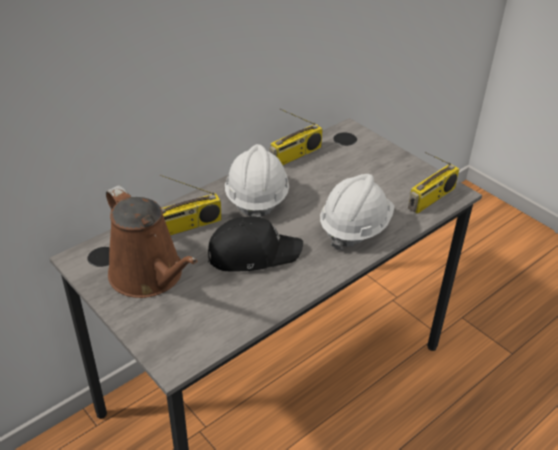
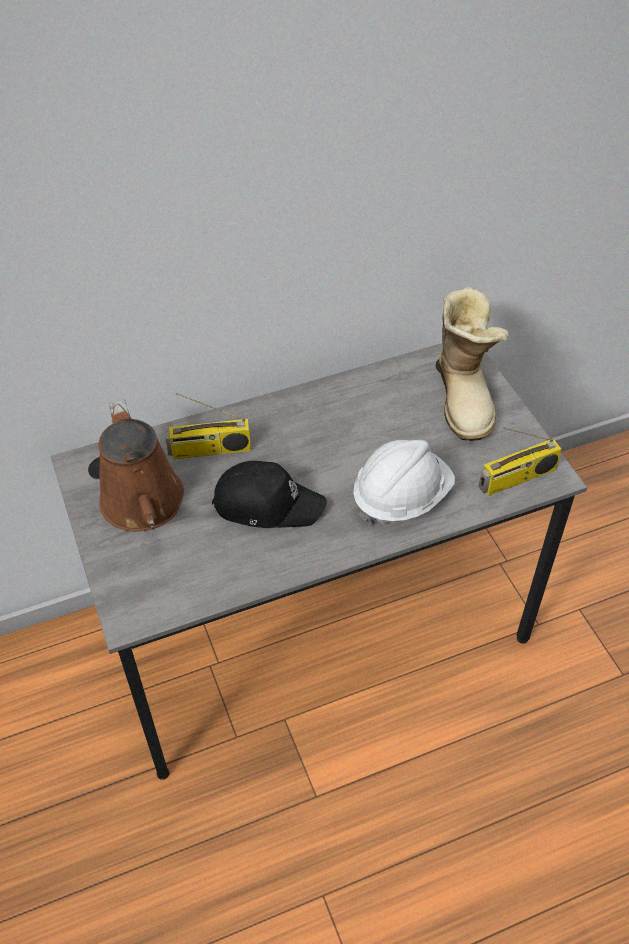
camera: 20 degrees right, 10 degrees up
(256, 198) = (304, 429): white hard hat -> none
(295, 156) = (377, 378): radio -> none
(366, 155) = (466, 396): none -> boot

